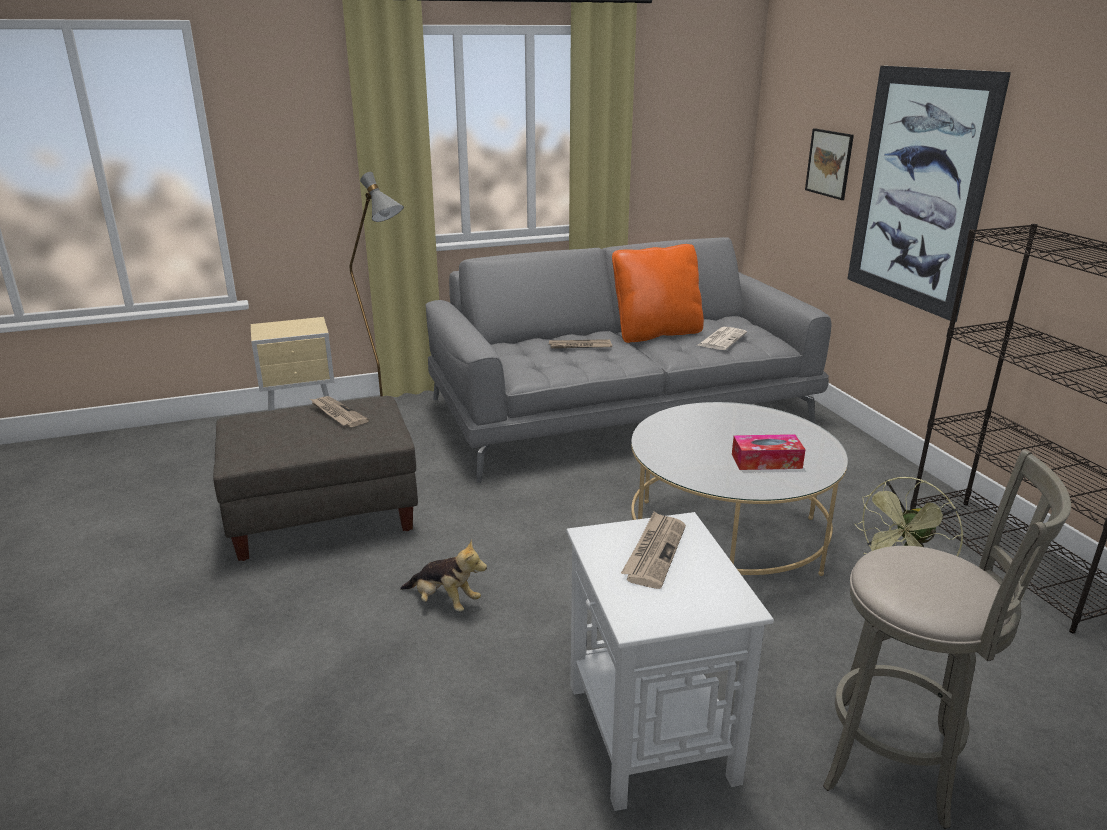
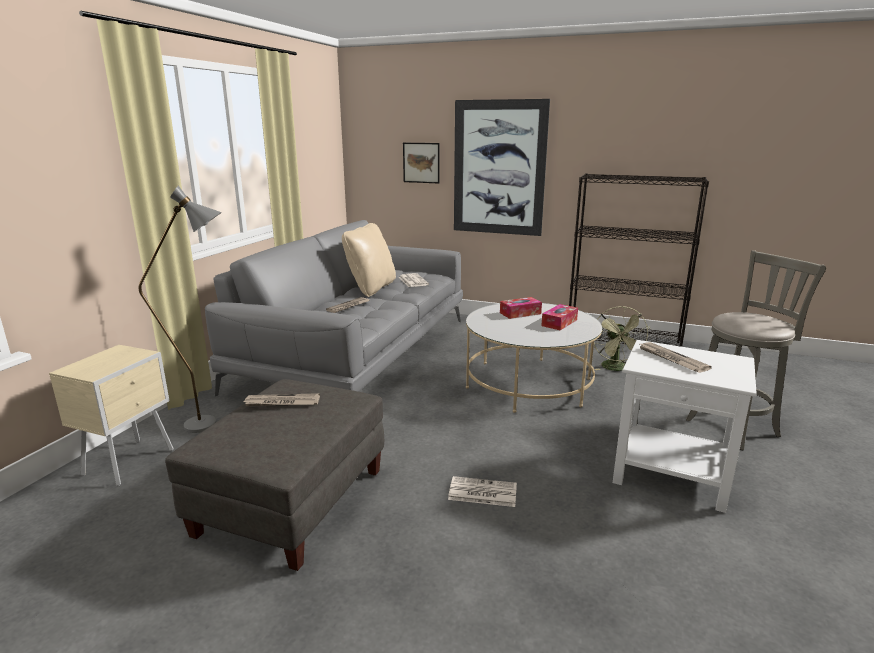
camera: 50 degrees left, 5 degrees down
(444, 602) = (481, 492): plush toy -> newspaper
(656, 333) = (371, 288): orange pillow -> beige pillow
(750, 428) = (520, 313): none -> tissue box

